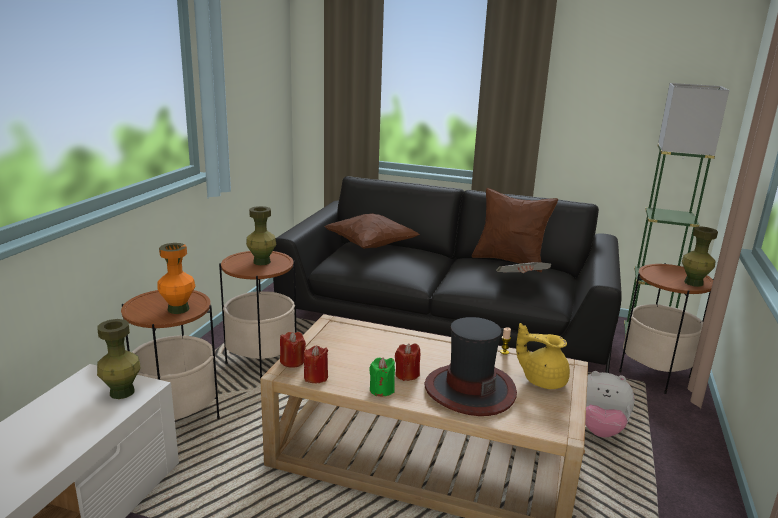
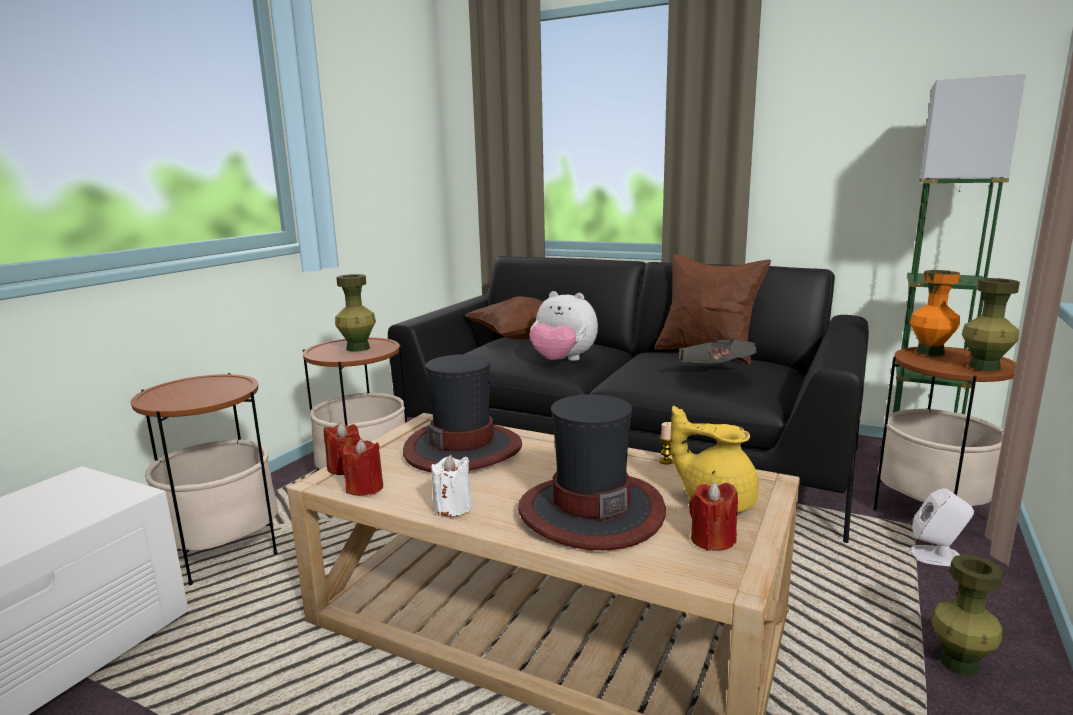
camera: 10 degrees right, 5 degrees down
(122, 392) = (91, 501): green vase -> green vase (960, 663)
(178, 309) = (207, 395): orange vase -> orange vase (929, 352)
(367, 344) = (463, 448): none -> hat
(381, 390) = (453, 507): green candle -> white candle
(407, 374) = (503, 488): red candle -> red candle (712, 540)
(599, 429) = (832, 592): plush toy -> plush toy (562, 361)
(659, 403) = (937, 556): none -> white speaker

